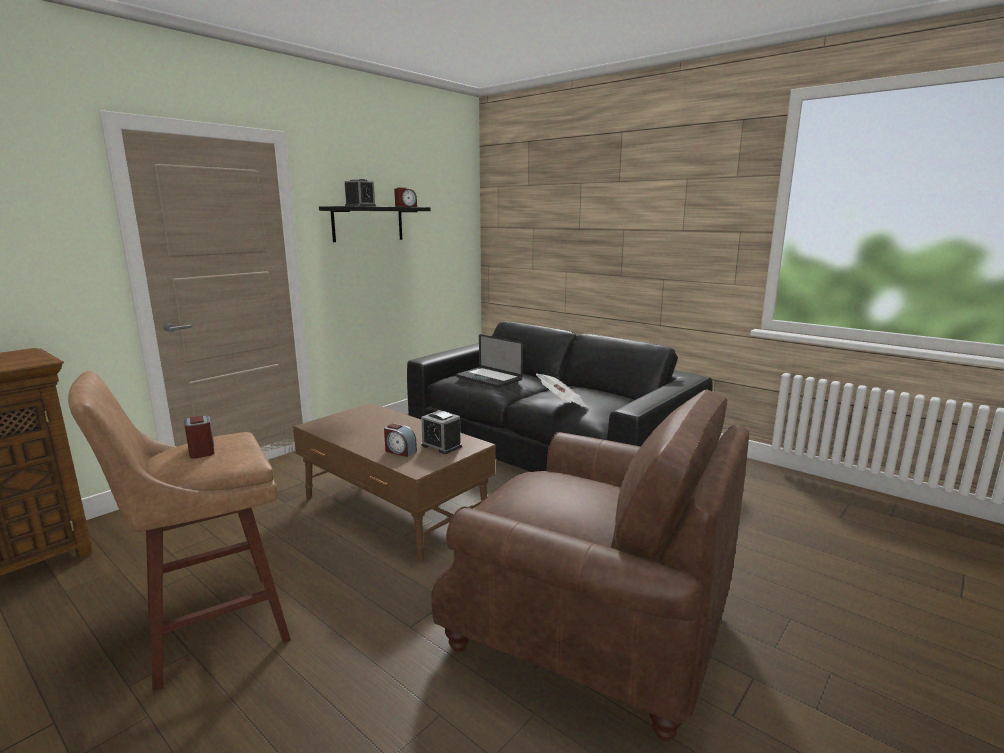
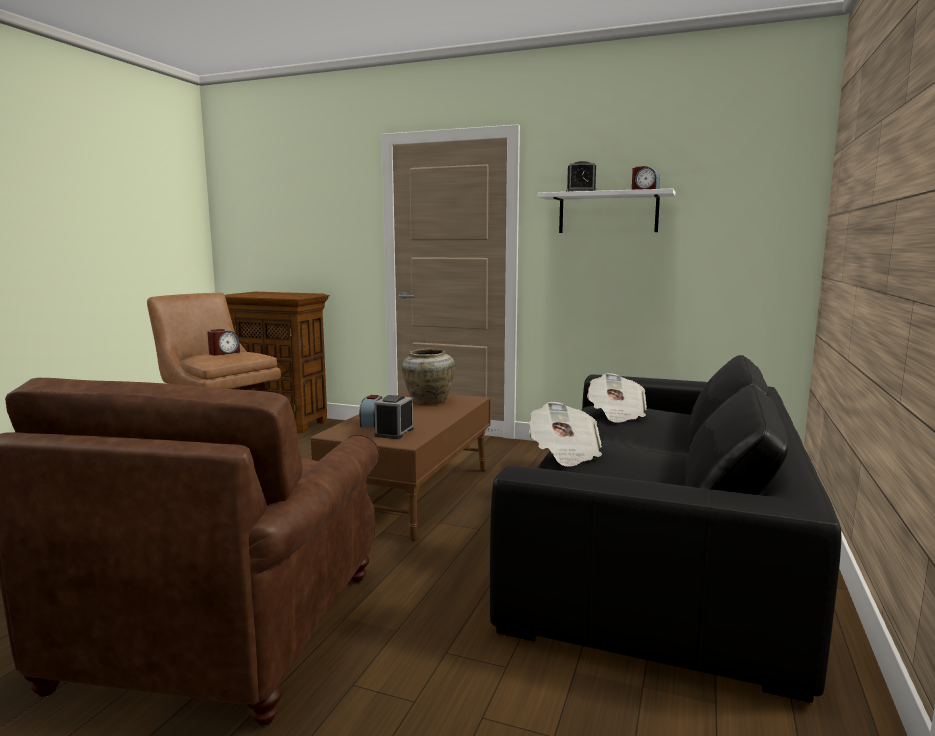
camera: 70 degrees right, 5 degrees down
(352, 423) = (428, 401): none -> beige vase
(368, 224) = (608, 213): black shelf -> white shelf
(488, 378) = (616, 414): laptop -> newspaper

